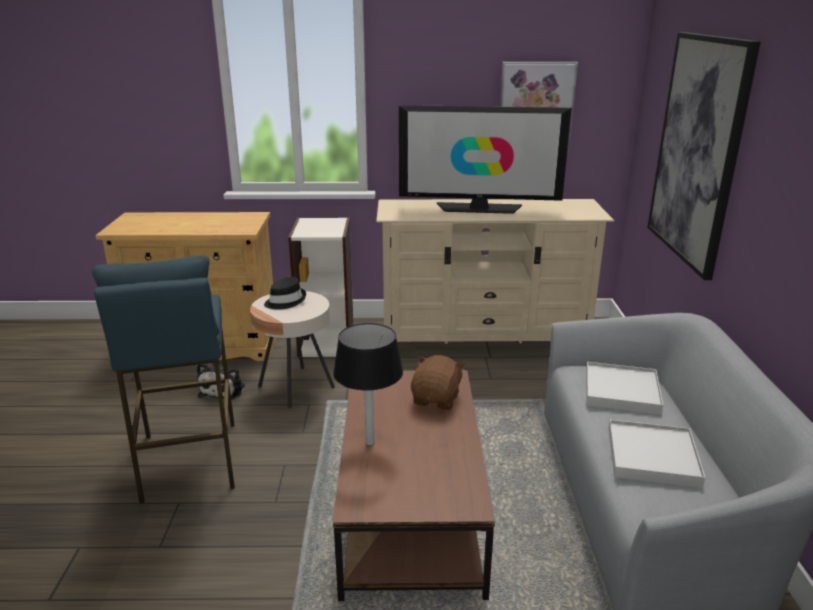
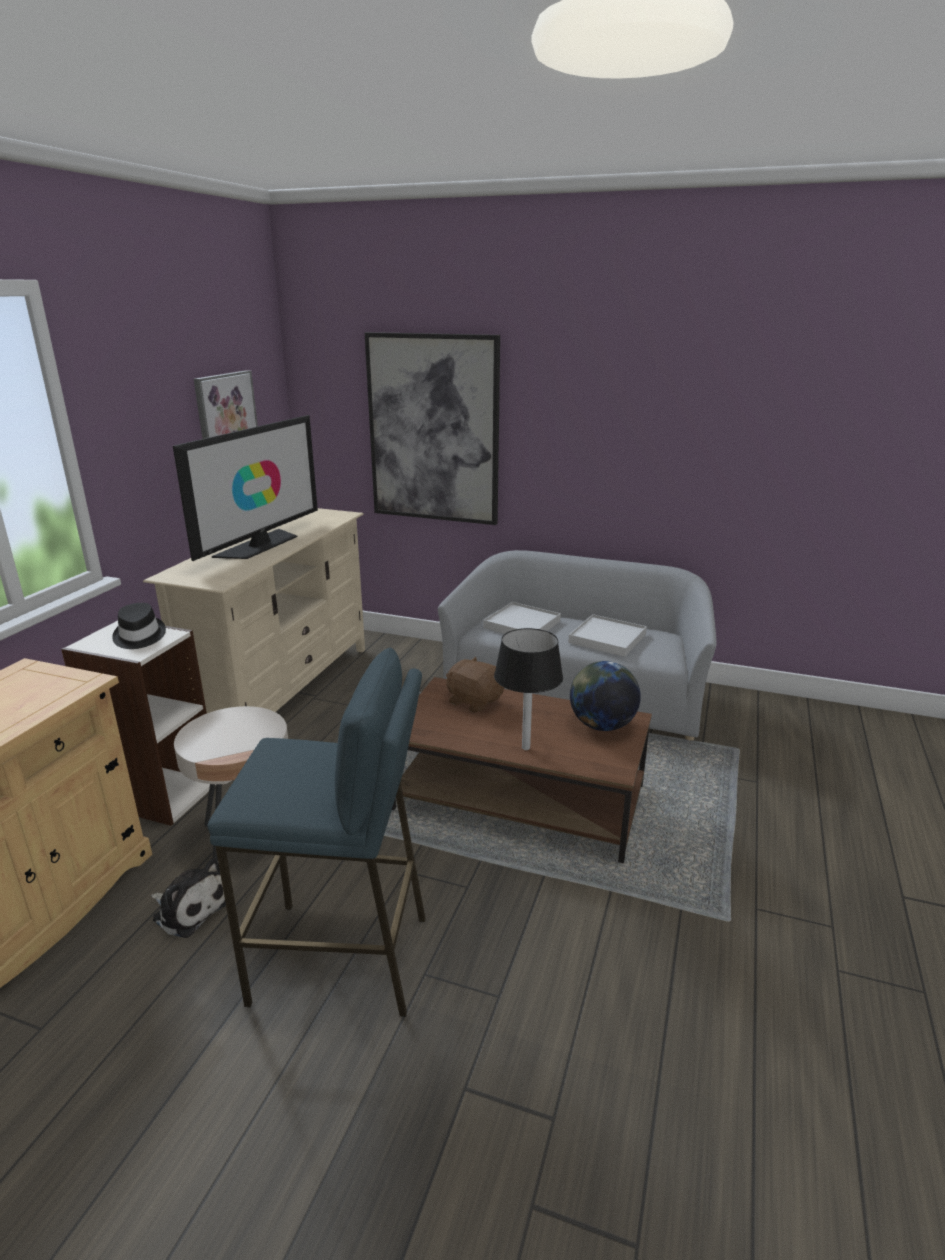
camera: 70 degrees left, 0 degrees up
(285, 301) = (213, 735): black hat -> black hat (138, 636)
(441, 484) = (601, 725): none -> globe

